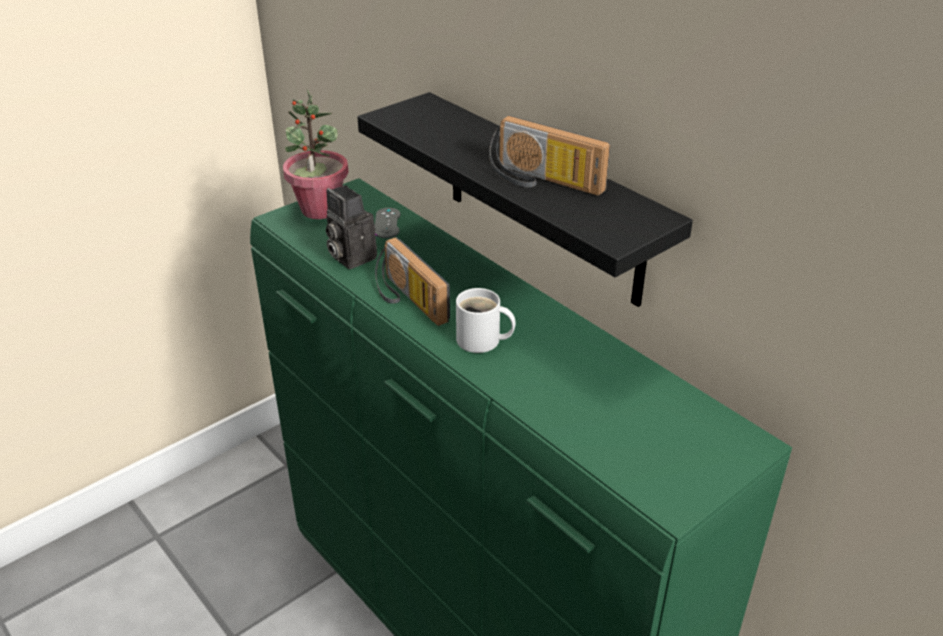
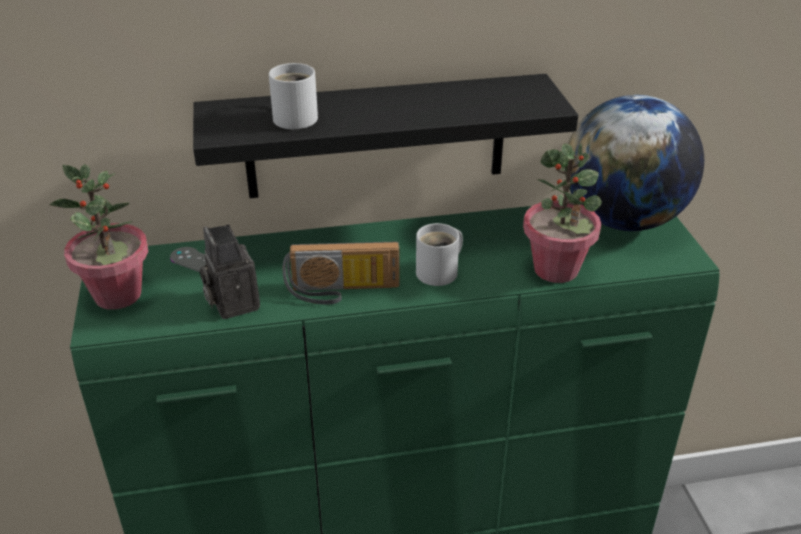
camera: 60 degrees left, 0 degrees up
(350, 256) = (231, 302): camera -> camera turned 75 degrees clockwise
(447, 133) = (295, 116): none -> white mug
(542, 181) = (434, 104): radio -> none
(553, 411) = (556, 269): none -> potted plant
(697, 433) = (622, 220): none -> globe

